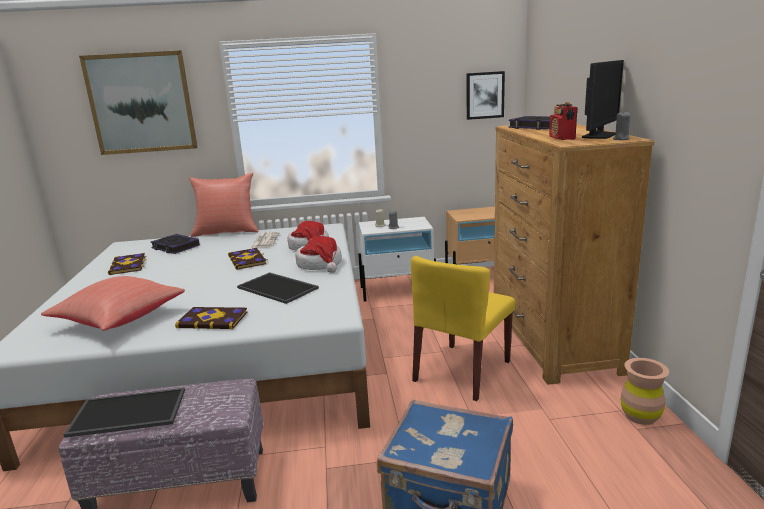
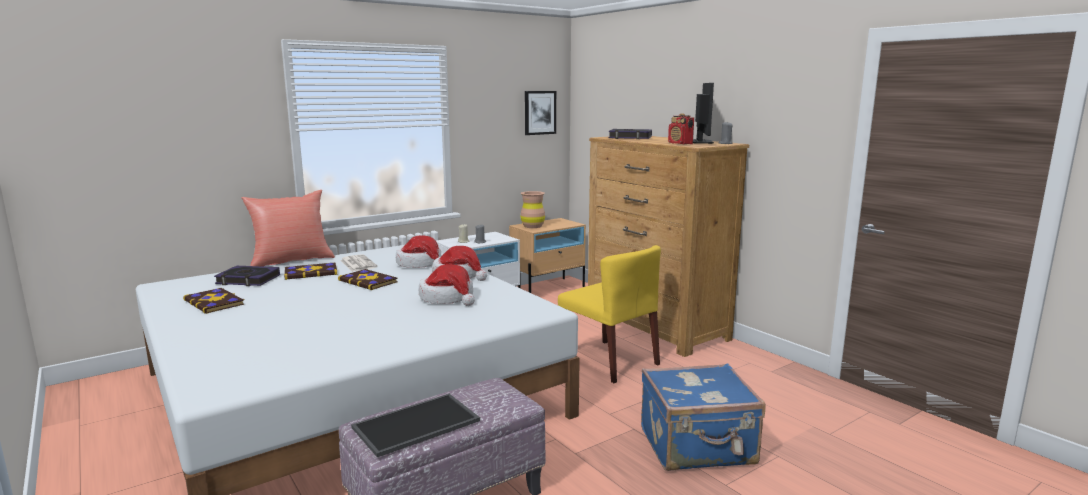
camera: 30 degrees left, 5 degrees down
(121, 320) = (310, 346): red pillow -> none
(141, 103) = (177, 105): picture -> none
(213, 320) = (423, 330): book -> book (311, 272)
(279, 288) = (448, 298): tray -> hat
(462, 371) = (610, 361): yellow chair -> yellow chair turned 45 degrees counterclockwise
(640, 416) = (765, 363): brown vase -> brown vase (532, 226)

